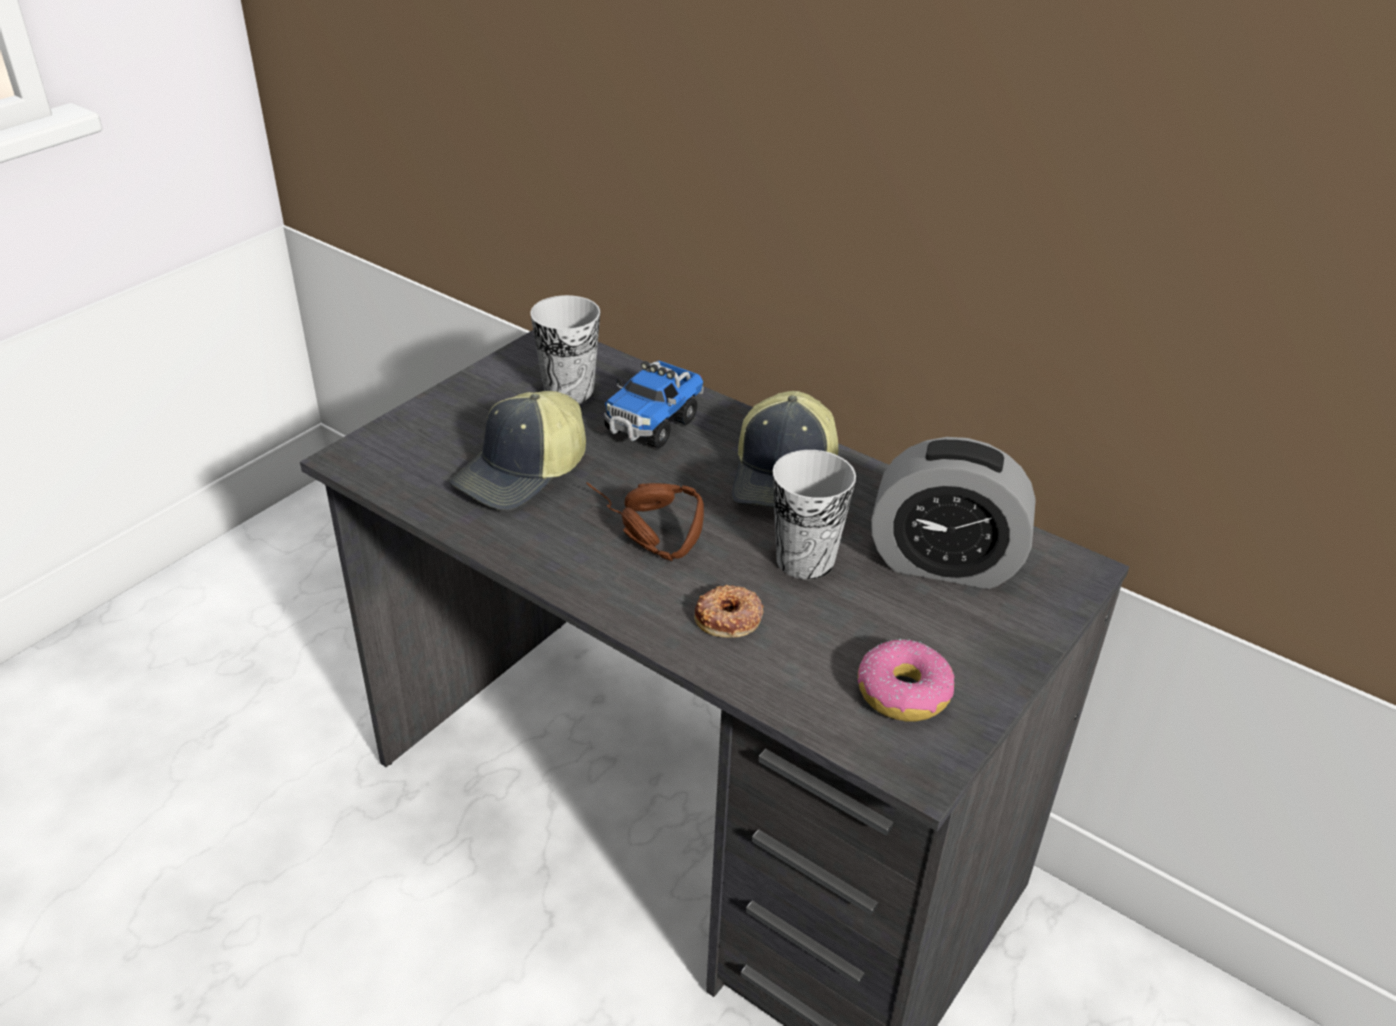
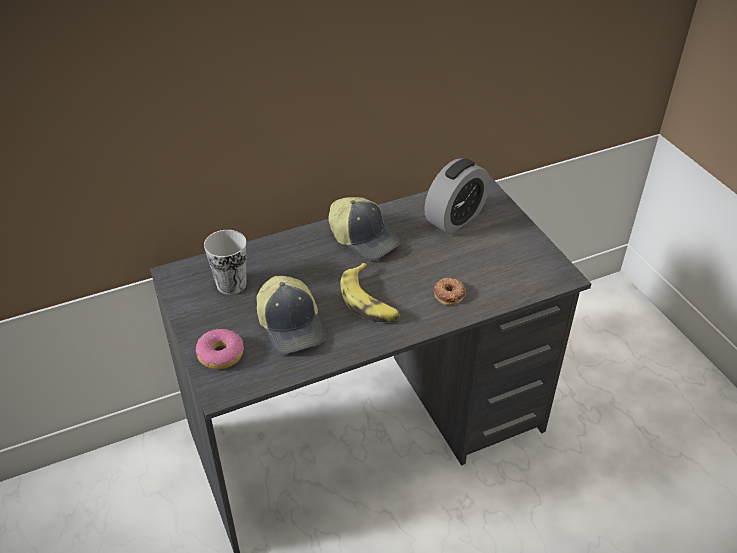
camera: 60 degrees left, 5 degrees up
(635, 532) = (369, 301): brown headphones -> banana
(652, 424) = (286, 264): toy truck -> none
(805, 560) = (427, 256): cup -> none
(904, 693) = (523, 263): donut -> donut (221, 354)

